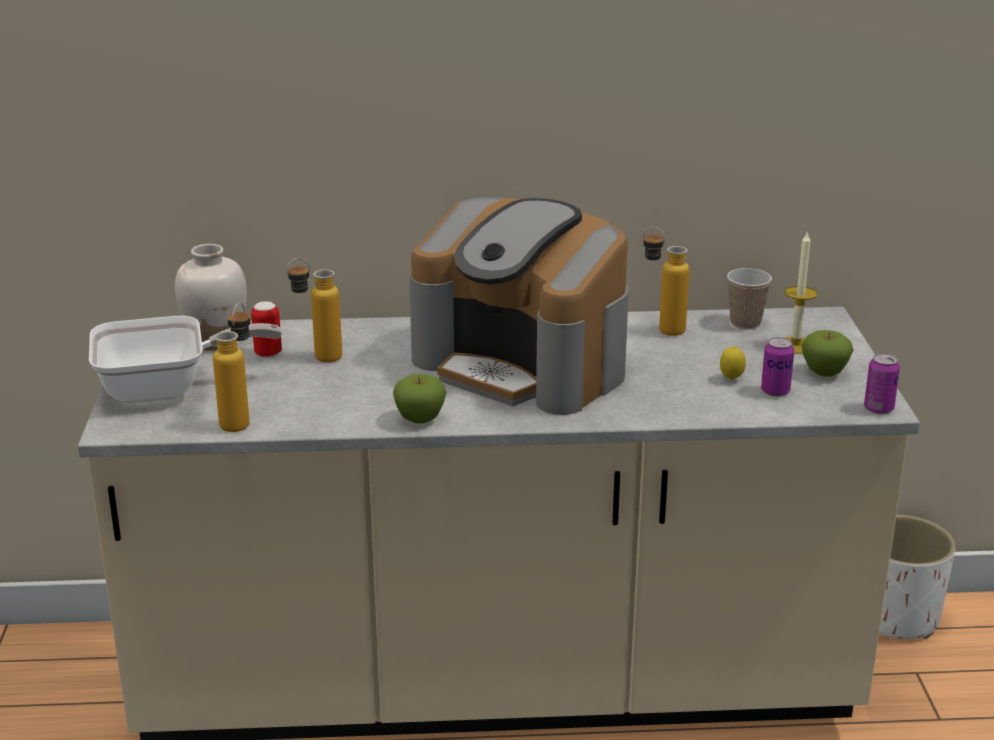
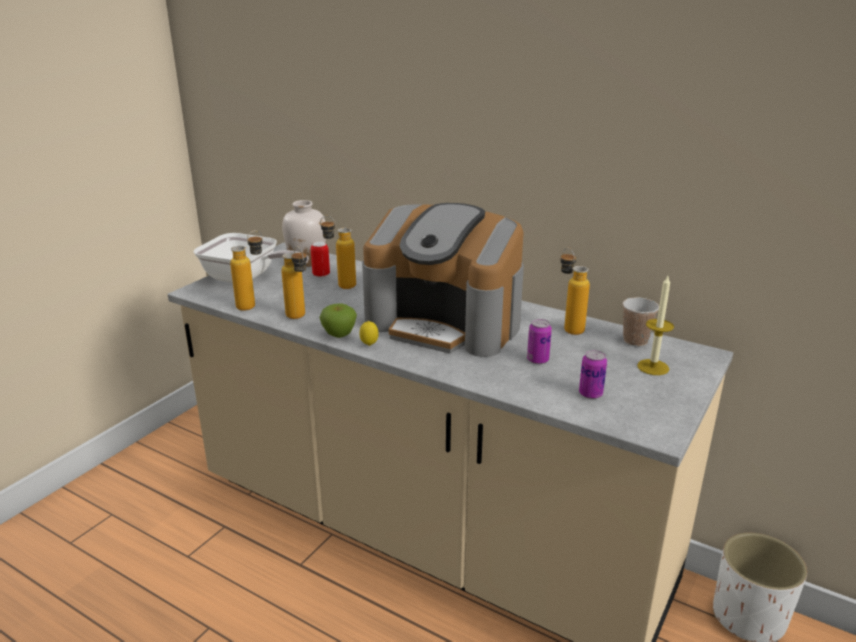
camera: 35 degrees right, 0 degrees up
(334, 416) = (299, 318): none -> bottle
(523, 365) = (445, 323): coffee machine -> coffee machine turned 45 degrees counterclockwise
(731, 379) = (570, 375): lemon -> lemon (369, 345)
(824, 373) = (648, 394): apple -> none
(878, 409) = (656, 434): can -> can (537, 360)

